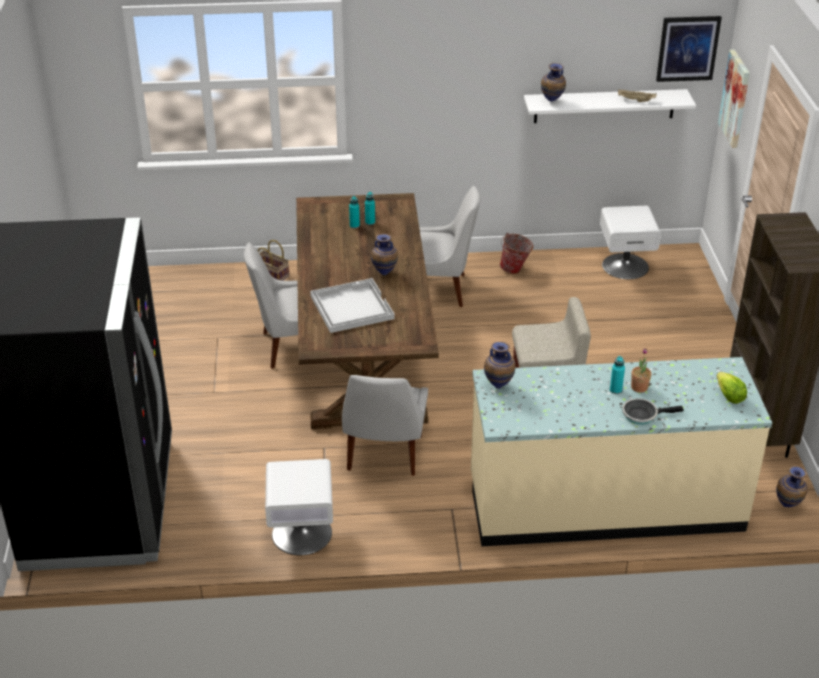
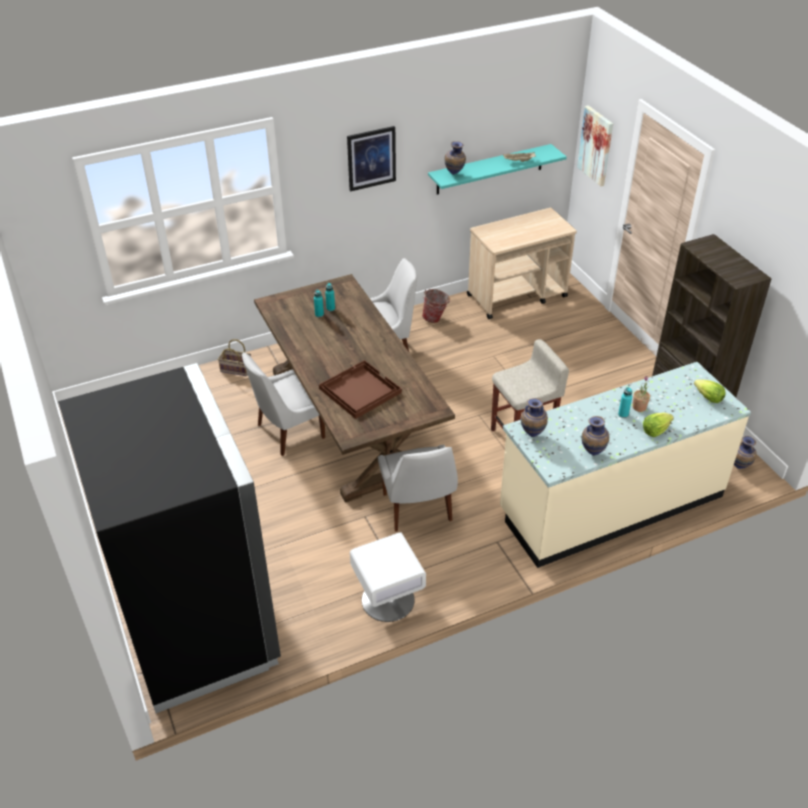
camera: 20 degrees left, 5 degrees up
(351, 307) = (359, 390): white tray -> brown tray
(384, 273) = (369, 352): vase -> vase (592, 452)
(604, 106) = (490, 169): white shelf -> turquoise shelf
(625, 265) = (517, 296): white nightstand -> beige cart
(642, 415) = (655, 430): frying pan -> lettuce
(688, 48) = (551, 110): picture -> picture (371, 158)

